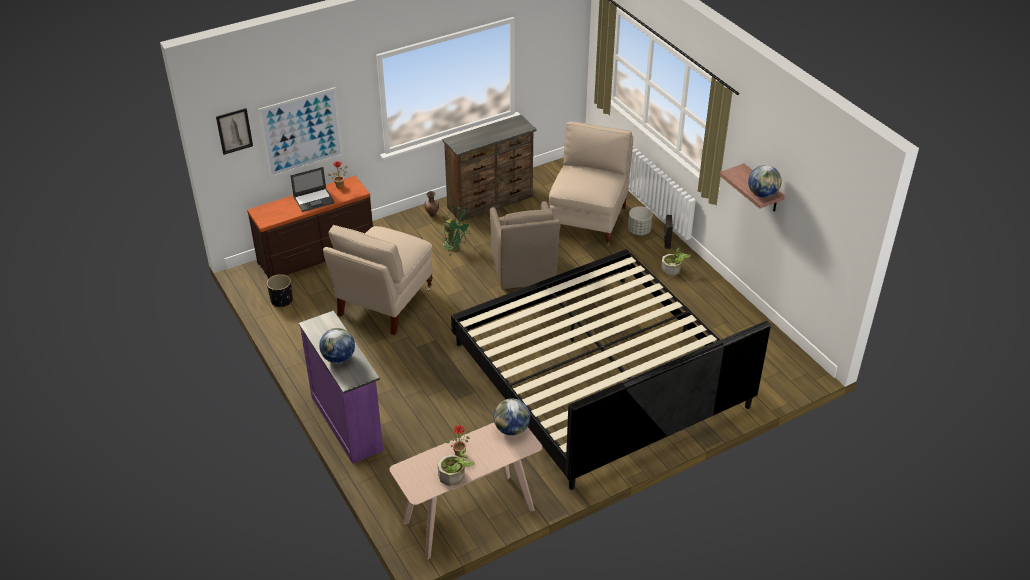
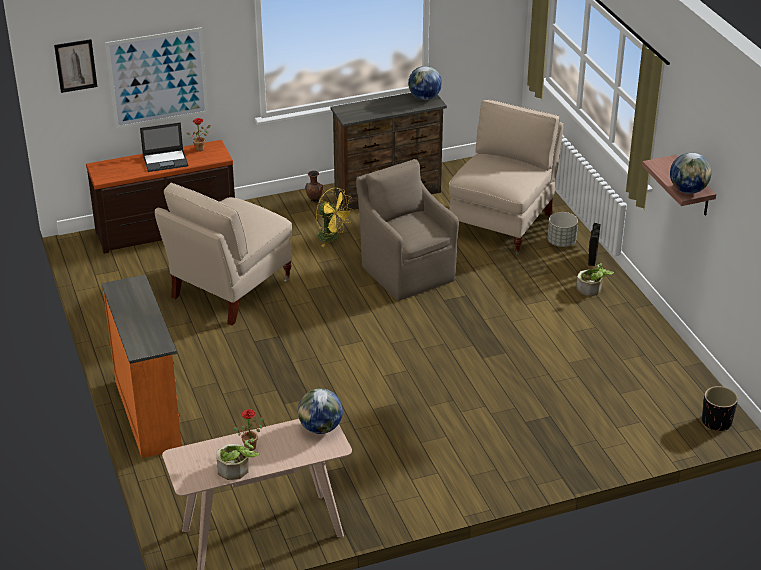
camera: 10 degrees right, 5 degrees down
(282, 300) = (112, 274): black planter -> black planter (716, 422)
(338, 358) = (135, 325): globe -> globe (424, 98)
(348, 422) = (149, 413): purple dresser -> orange dresser
(455, 246) = (332, 237): green fan -> yellow fan
(523, 270) = (406, 271): brown armchair -> brown armchair turned 150 degrees clockwise
(599, 375) = (466, 396): bed -> none

